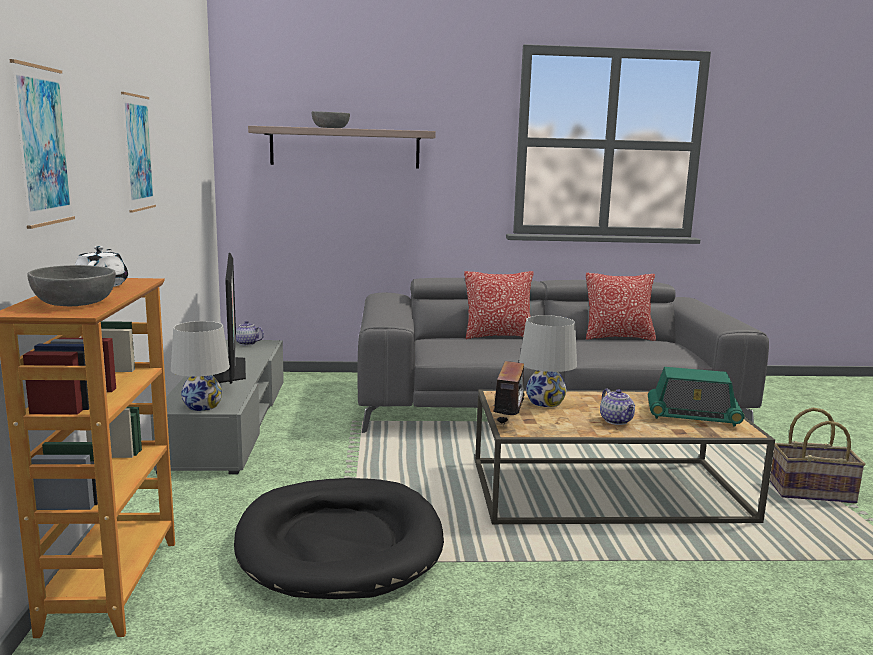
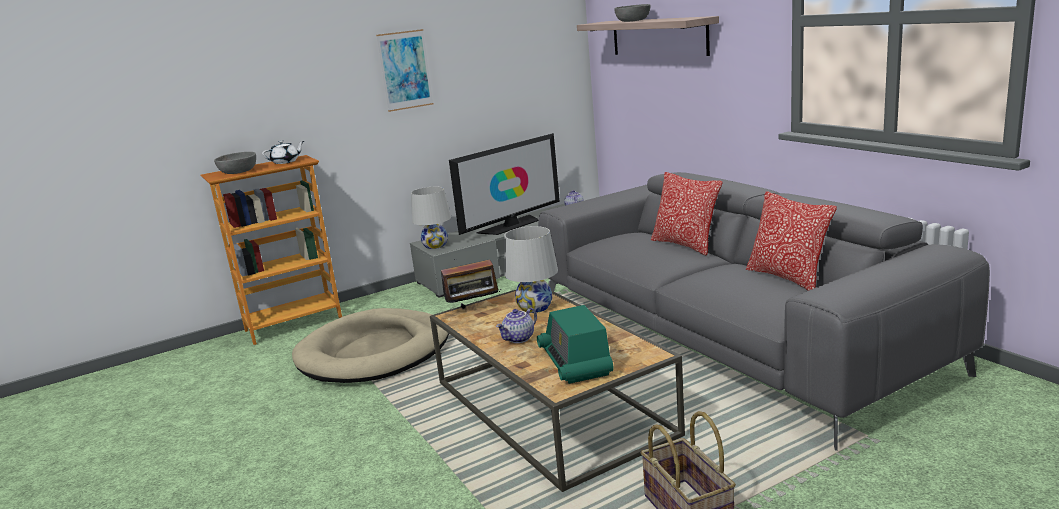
camera: 65 degrees right, 5 degrees up
(43, 146) = (265, 86): picture -> none
(339, 543) = (374, 352): black dog bed -> beige dog bed

